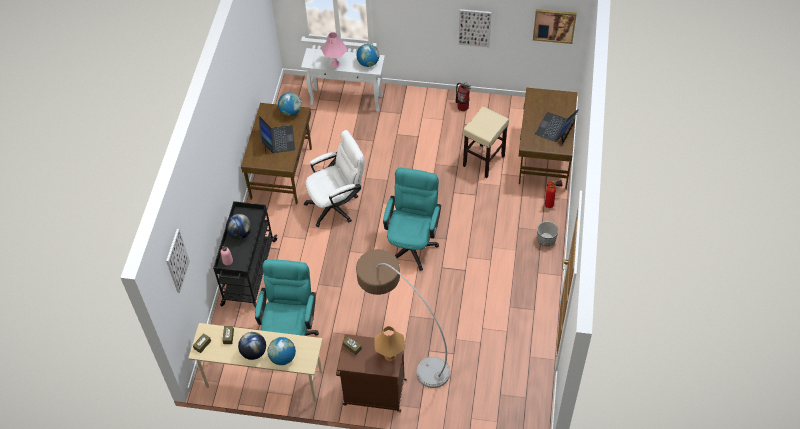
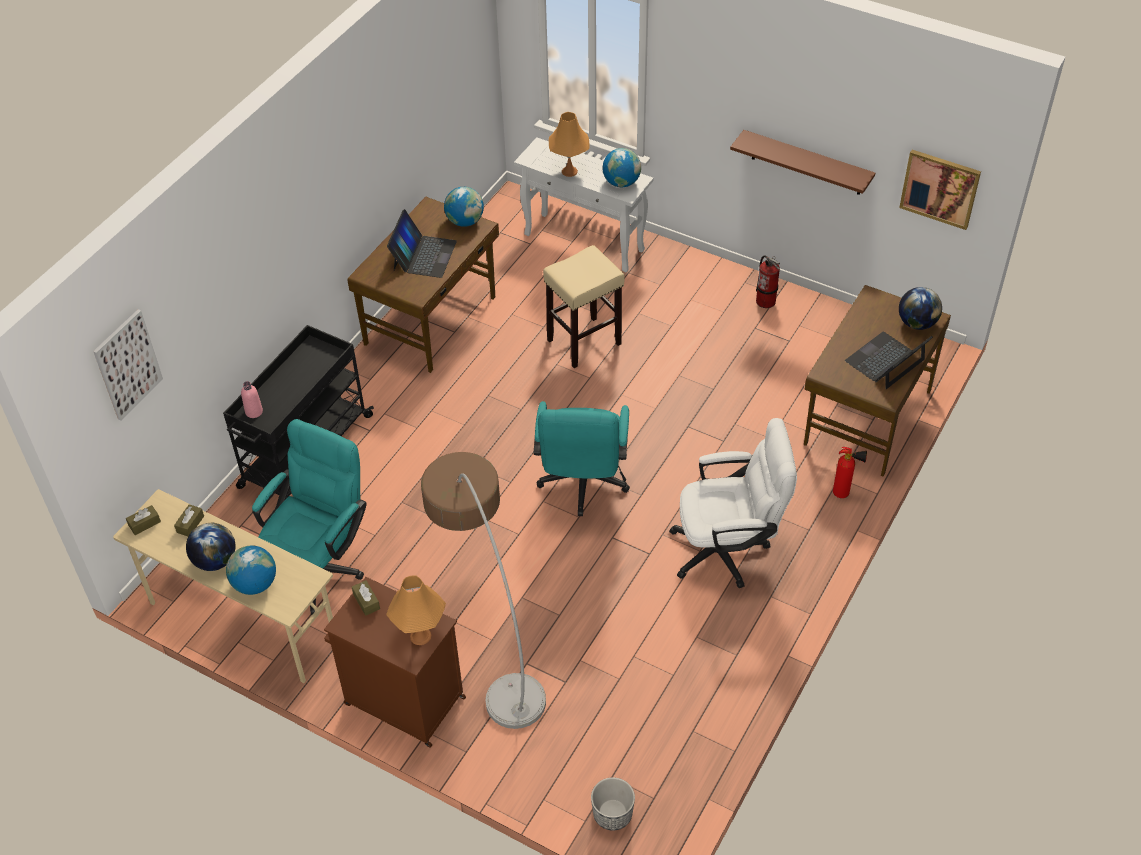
camera: 20 degrees right, 5 degrees down
(240, 233) = (295, 377): globe -> globe (916, 323)
(335, 64) = (569, 171): pink table lamp -> orange table lamp
(337, 205) = (492, 391): white office chair -> white office chair (728, 550)
(412, 243) = (582, 485): turquoise office chair -> turquoise office chair turned 150 degrees clockwise
(474, 27) = (806, 163): picture -> brown shelf
(484, 160) = (762, 392): beige stool -> beige stool (585, 341)
(546, 239) = (810, 547): planter -> planter (612, 814)

